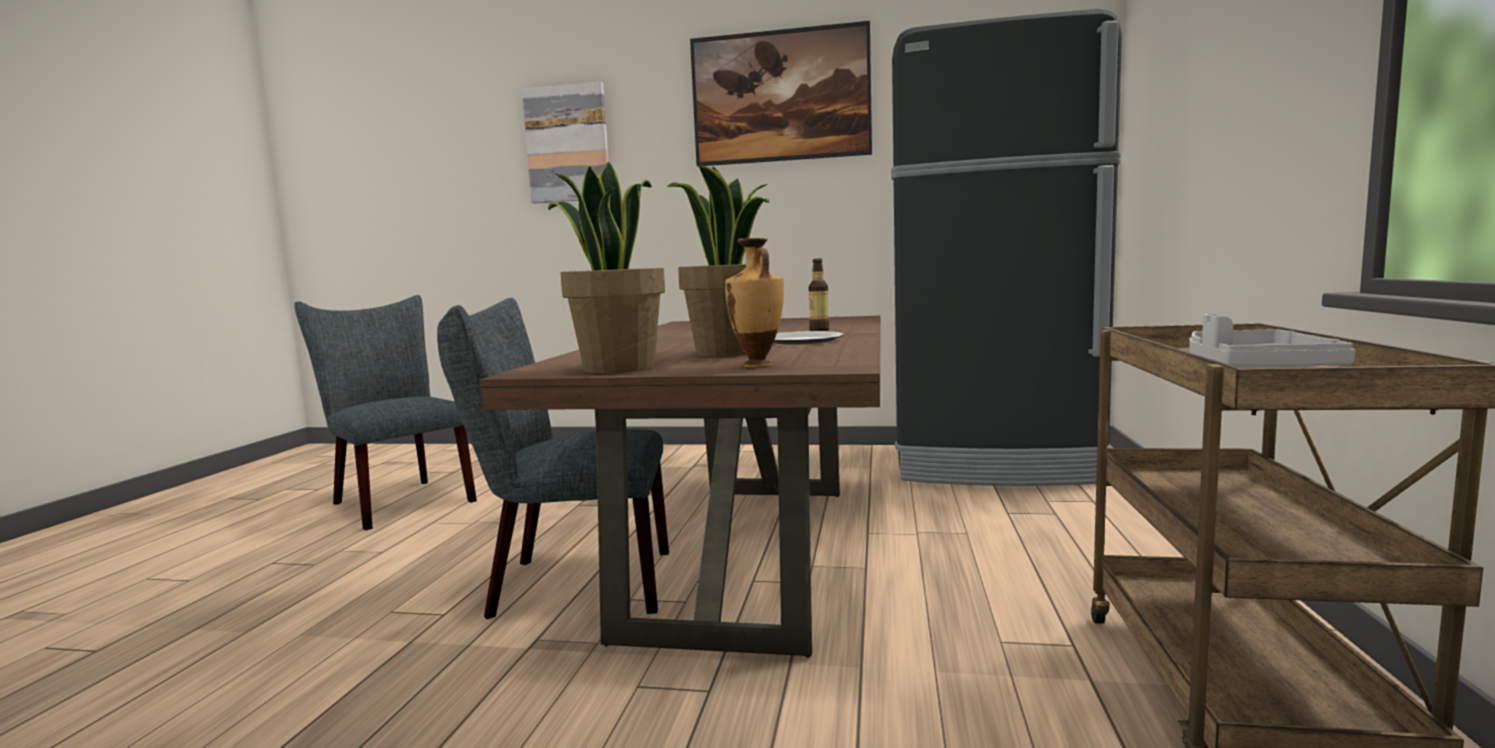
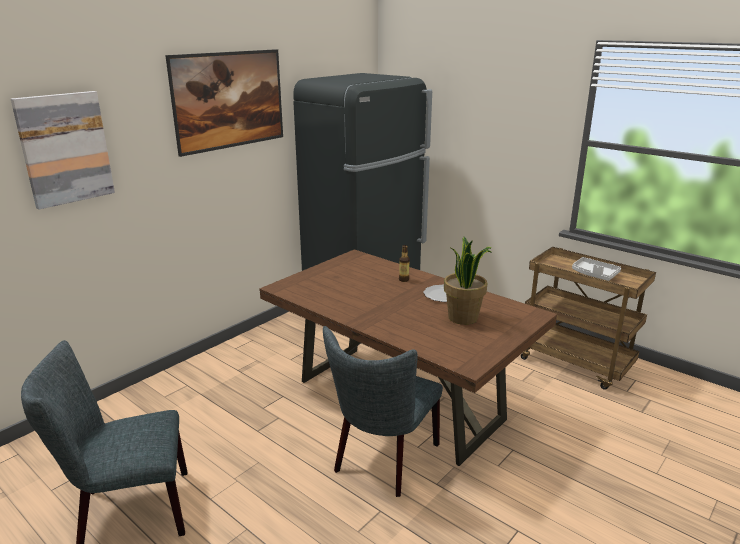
camera: 60 degrees left, 15 degrees up
(618, 368) = (482, 347): potted plant -> none
(757, 365) = (513, 323): vase -> none

